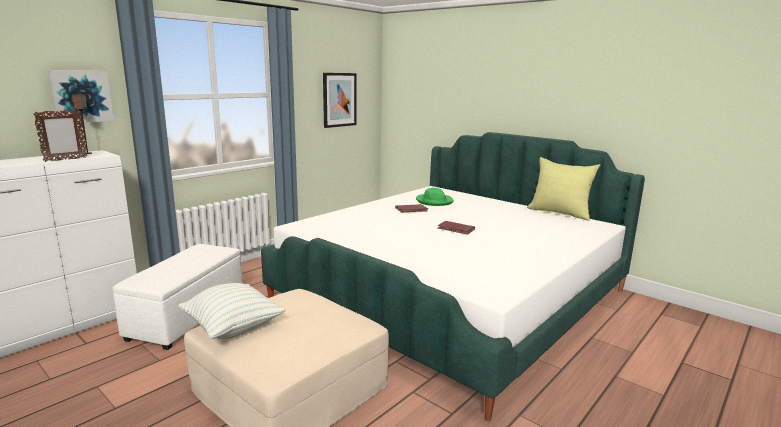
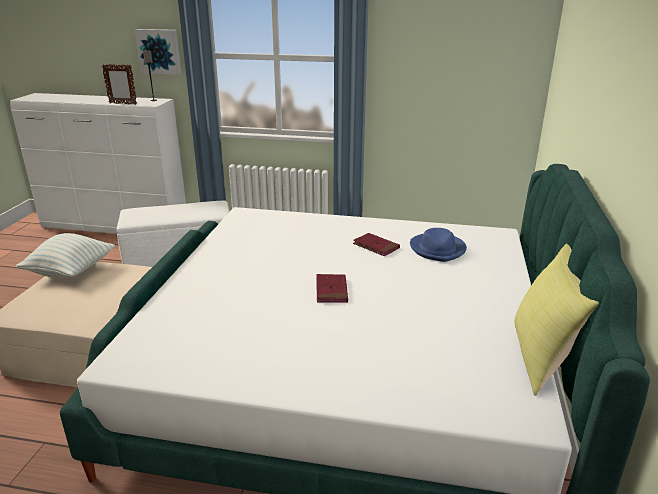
camera: 60 degrees right, 10 degrees up
(339, 99) = (457, 72): picture -> none
(434, 201) = (438, 249): green hat -> blue hat

